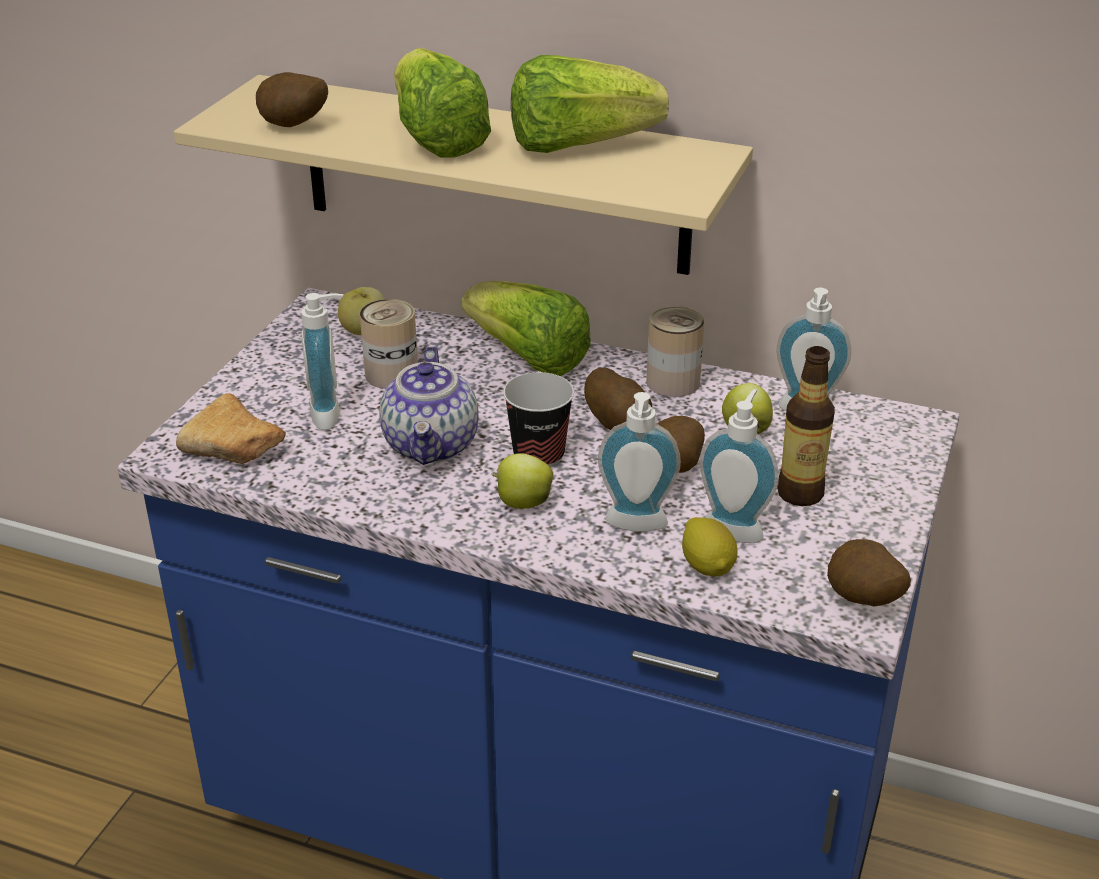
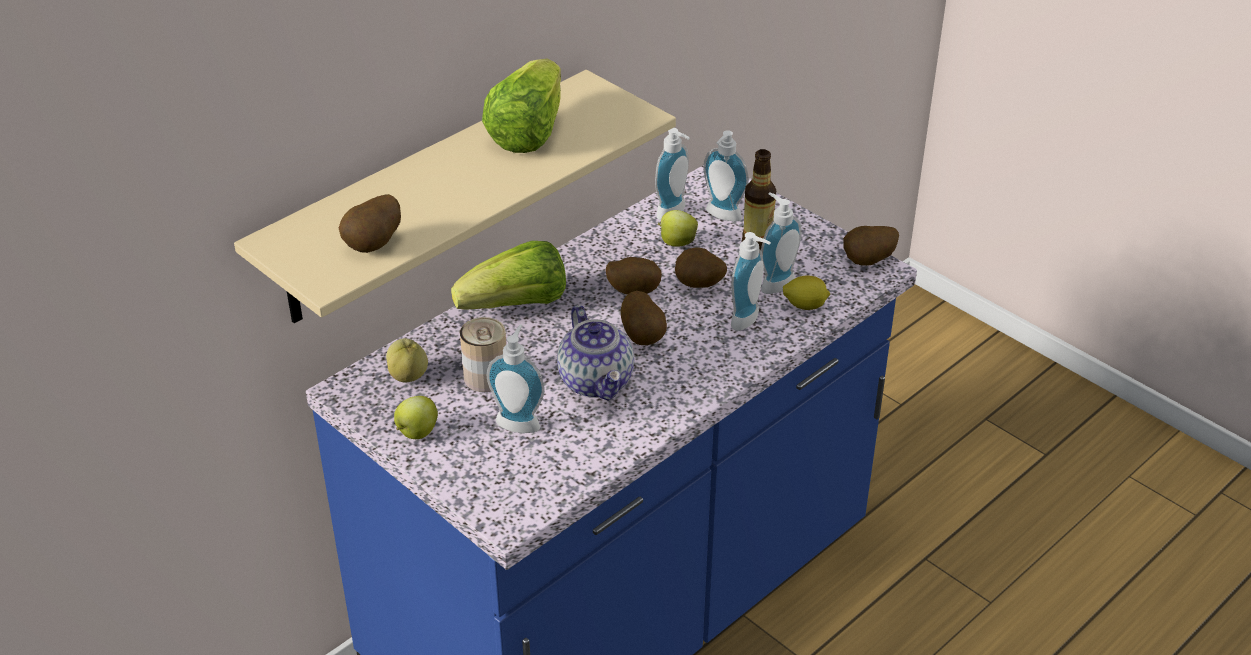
camera: 65 degrees left, 5 degrees up
(238, 450) = (532, 481): bread -> none
(432, 445) = (597, 381): teapot -> teapot turned 45 degrees clockwise
(436, 139) = (461, 186): lettuce -> none
(522, 503) = (693, 360): apple -> apple (416, 433)
(539, 455) = (644, 337): cup -> potato
(673, 382) = (598, 252): can -> none
(836, 449) = (721, 216): none -> soap dispenser

